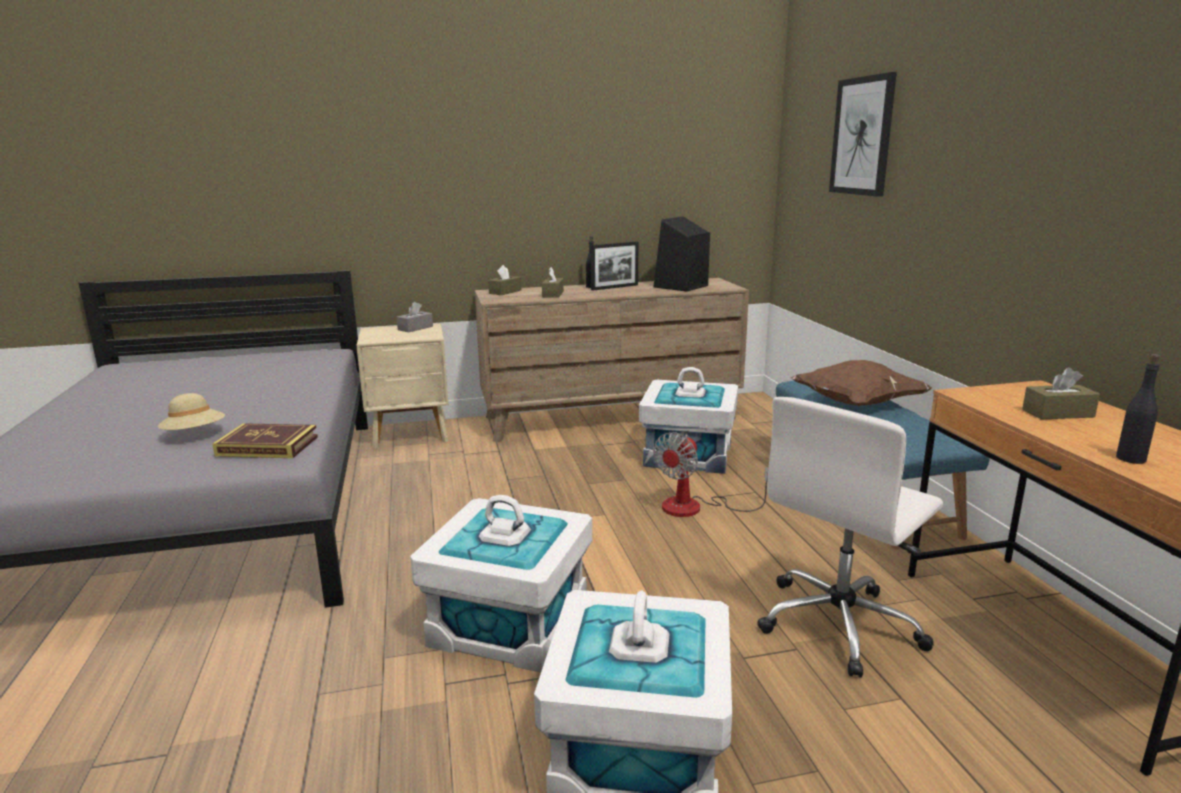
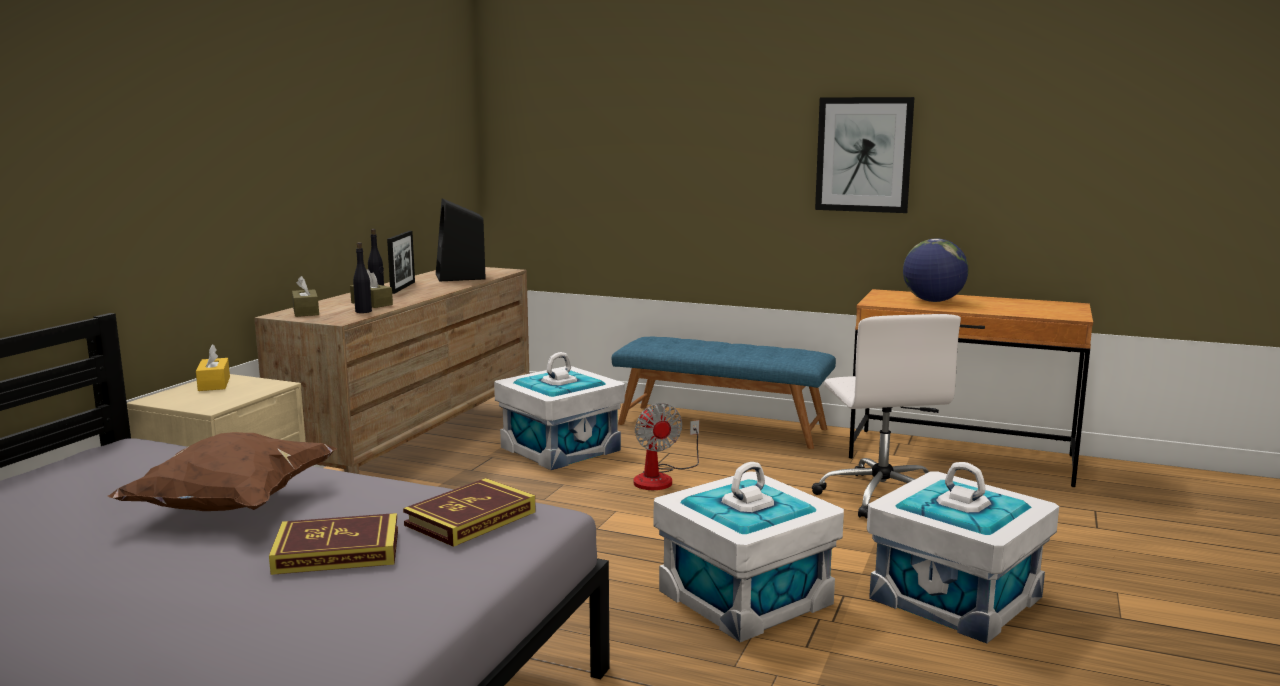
camera: 55 degrees left, 5 degrees down
(194, 435) = (337, 551): beige hat -> book
(415, 328) = (214, 384): grey tissue box -> yellow tissue box
(857, 404) = (711, 349): brown pillow -> brown pillow (232, 506)
(862, 136) = (626, 112): picture -> picture (863, 154)
(1058, 413) = (933, 301): brown tissue box -> globe
(1130, 459) = (1012, 311): black bottle -> black bottle (363, 311)

